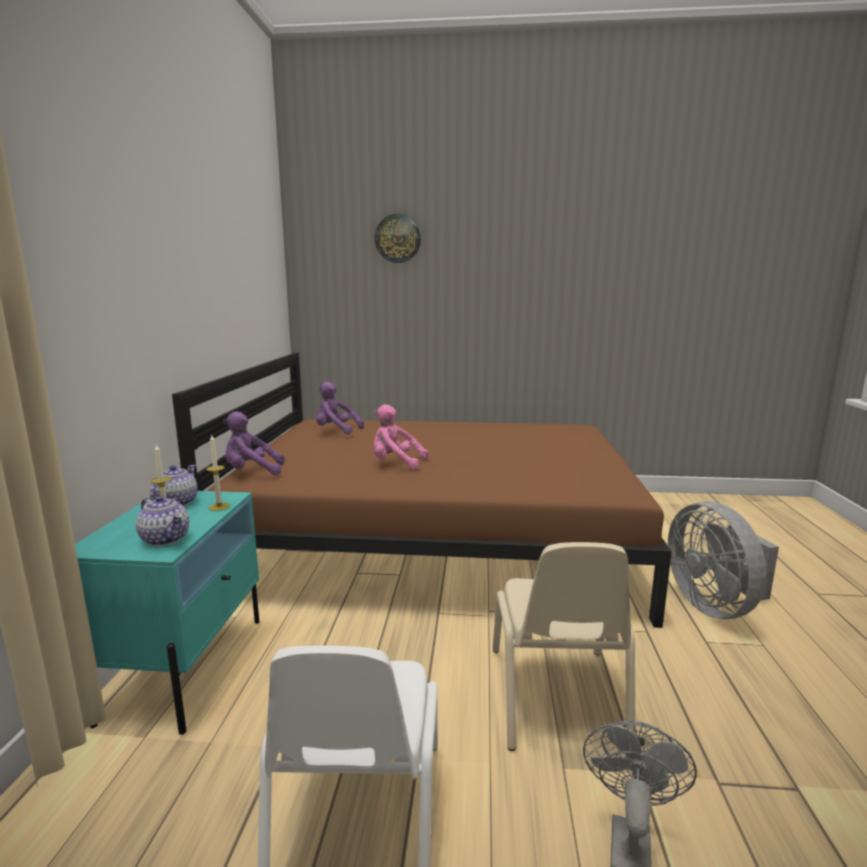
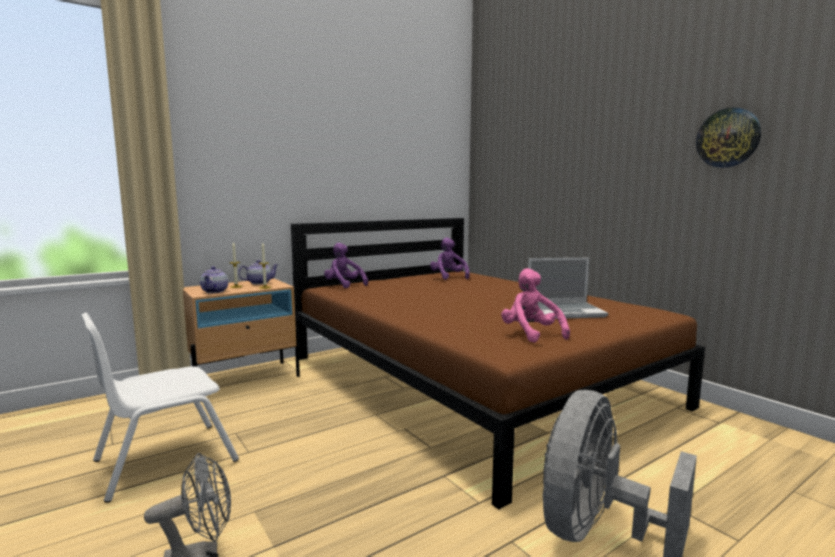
camera: 50 degrees right, 5 degrees down
(187, 666) = (244, 379): turquoise nightstand -> beige nightstand
(395, 463) = (421, 298): pink plush toy -> pink plush toy (531, 334)
(398, 238) = (538, 121): wall clock -> wall clock (728, 138)
(535, 443) = (565, 312): none -> laptop
(556, 697) = (329, 486): beige chair -> none

